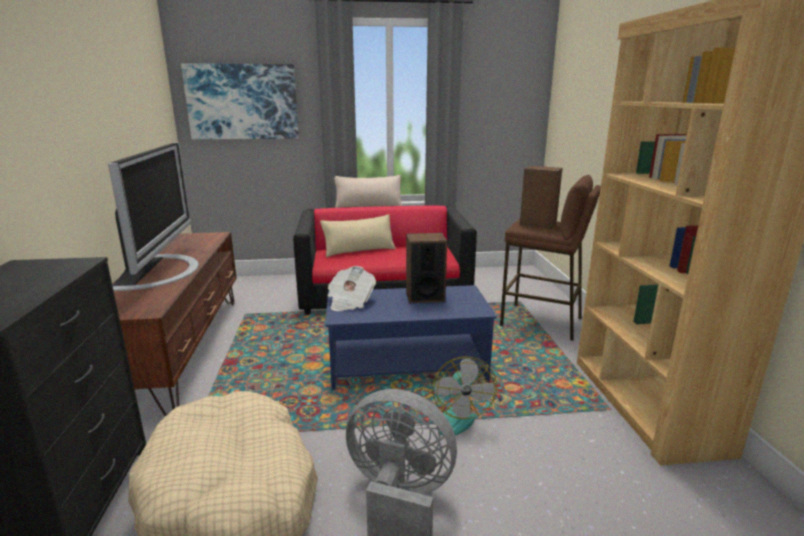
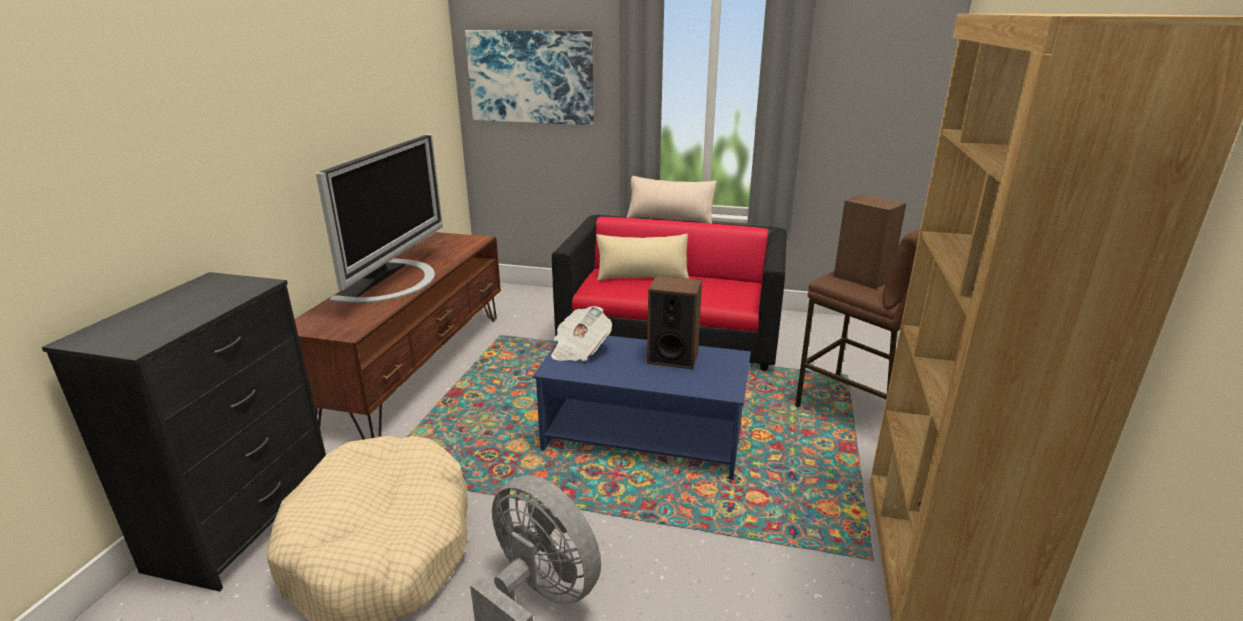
camera: 20 degrees right, 5 degrees up
(453, 416) = (659, 516): fan -> none

